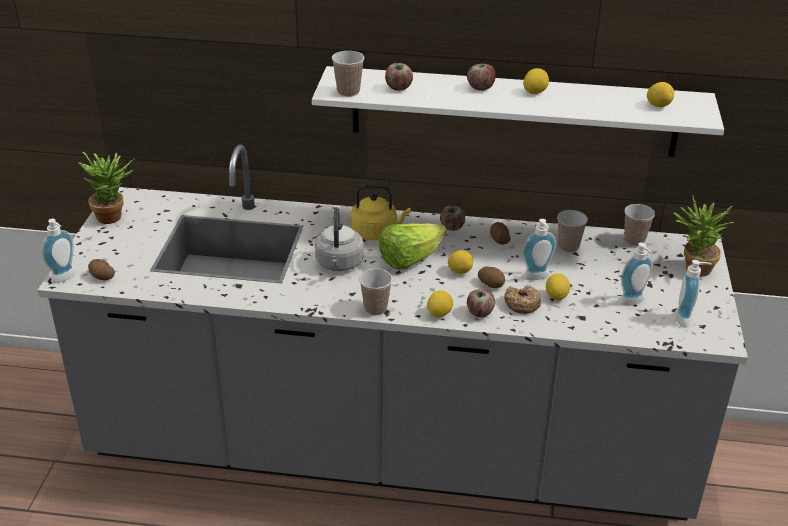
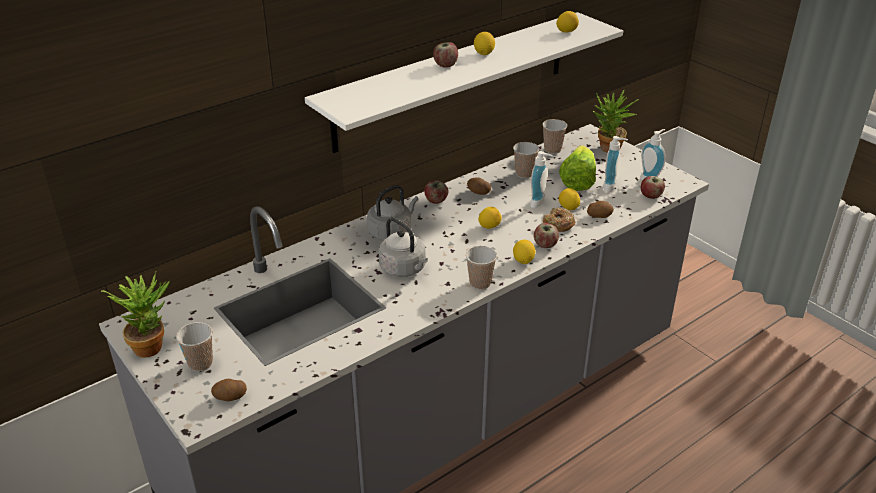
camera: 45 degrees left, 0 degrees up
(65, 278) = (197, 420): soap dispenser -> none
(348, 92) = (363, 107): cup -> cup (200, 363)
(376, 232) = (392, 232): yellow kettle -> grey kettle
(398, 88) = (392, 89): apple -> apple (651, 196)
(409, 259) = (445, 237): lettuce -> lettuce (577, 181)
(491, 283) = (520, 222): potato -> potato (599, 215)

